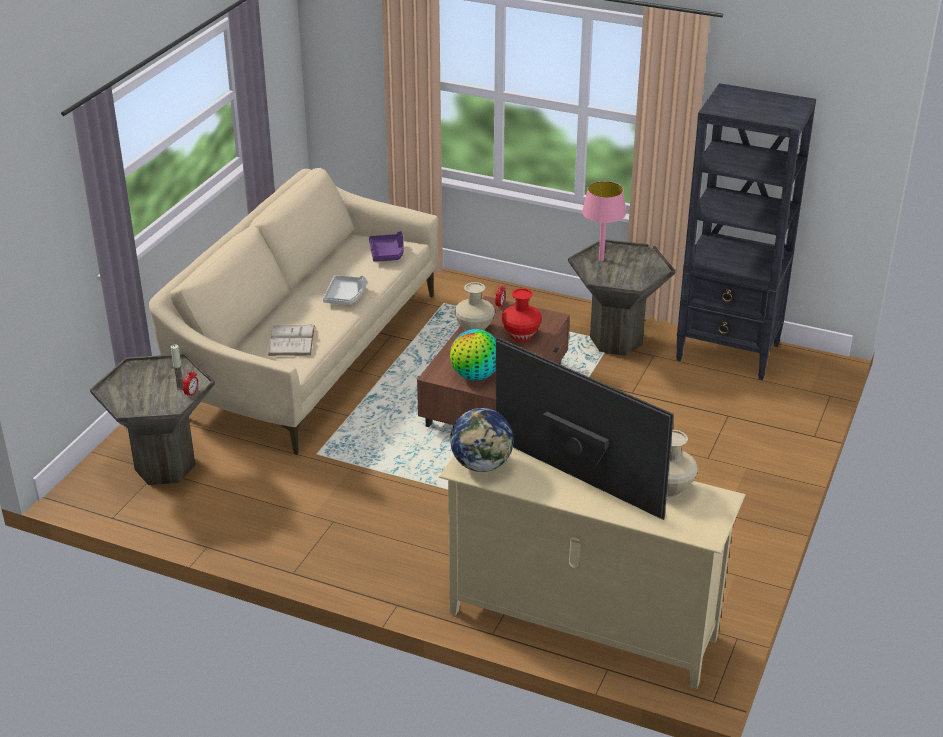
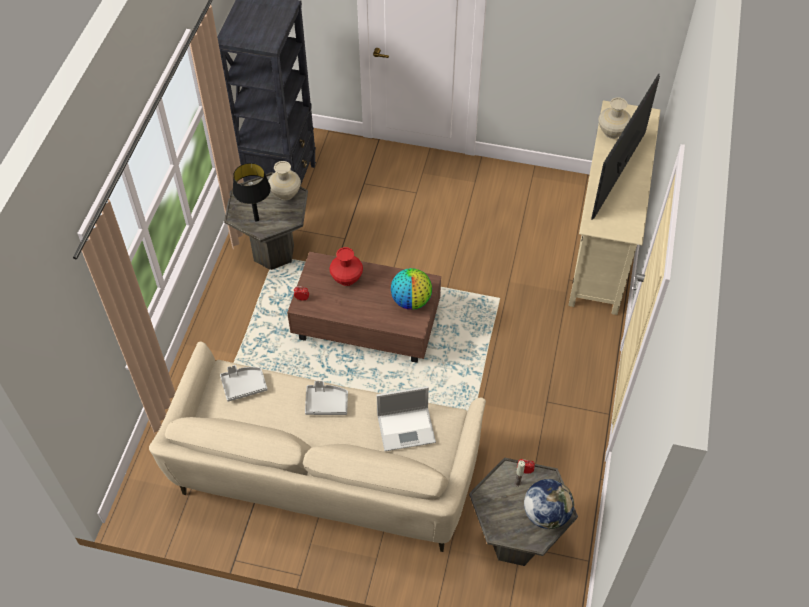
camera: 100 degrees left, 20 degrees up
(291, 340) = (407, 428): white book -> laptop
(387, 253) = (244, 385): purple tray -> grey tray
(475, 329) = (342, 311): beige vase -> beige vase (285, 193)
(482, 464) = (622, 223): globe -> globe (546, 513)
(601, 259) = (257, 219): pink table lamp -> black table lamp

